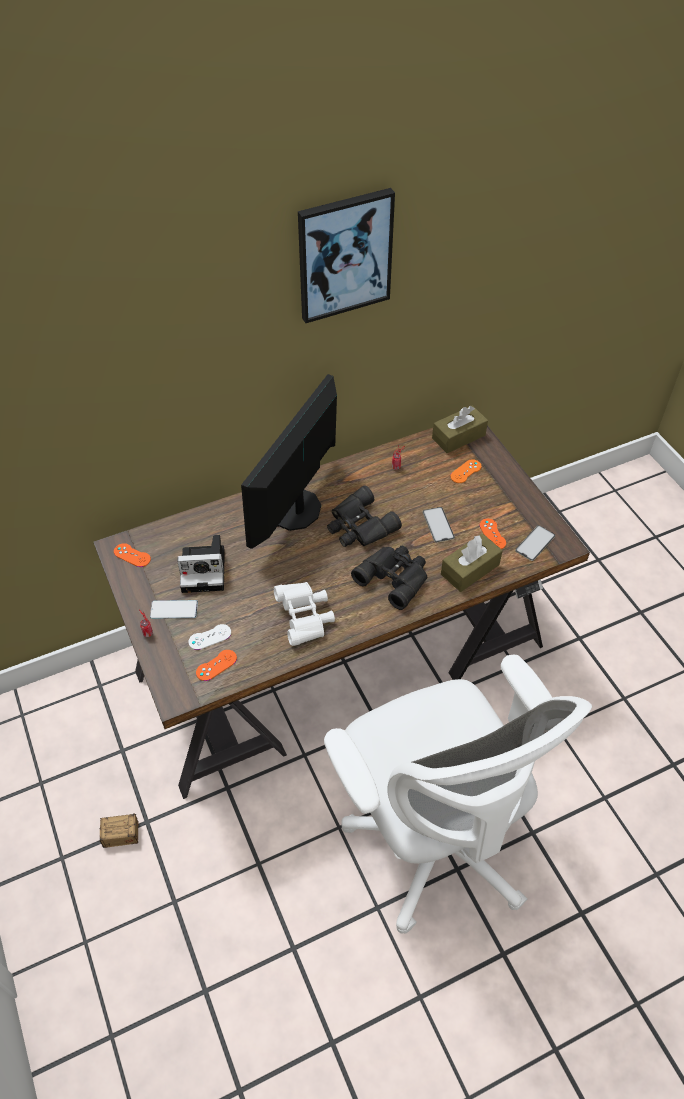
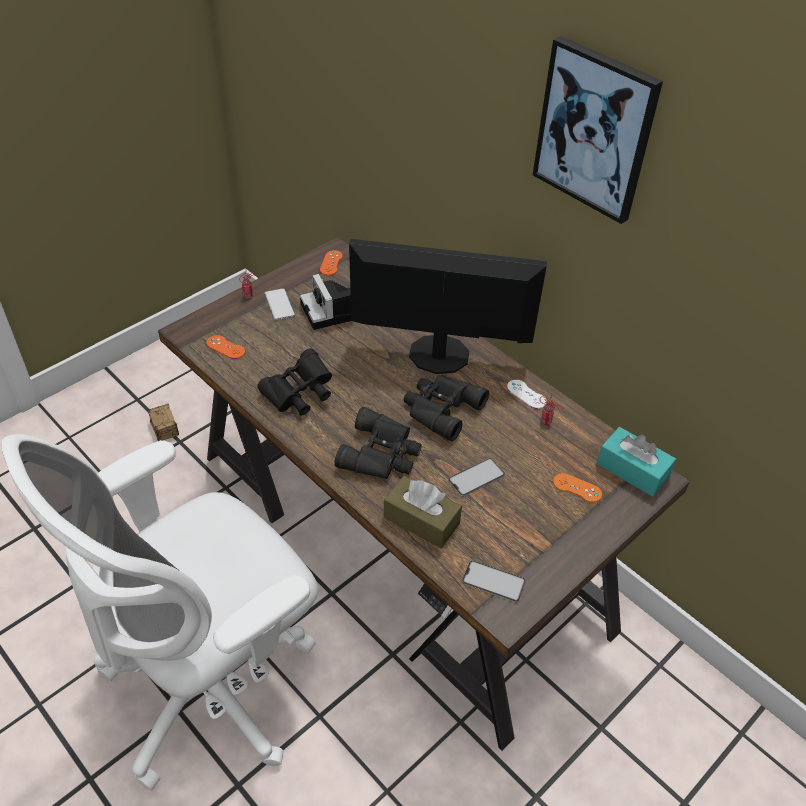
camera: 70 degrees right, 5 degrees down
(210, 637) = (256, 335): white game controller -> white game controller (526, 394)
(305, 619) = (299, 395): white binoculars -> black binoculars
(458, 437) = (632, 470): brown tissue box -> turquoise tissue box
(492, 534) = (487, 533): orange game controller -> none

